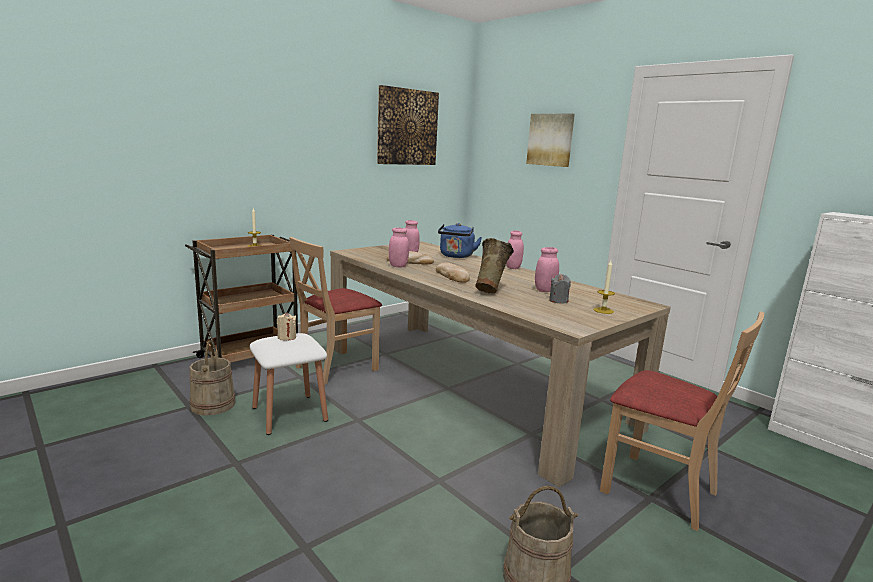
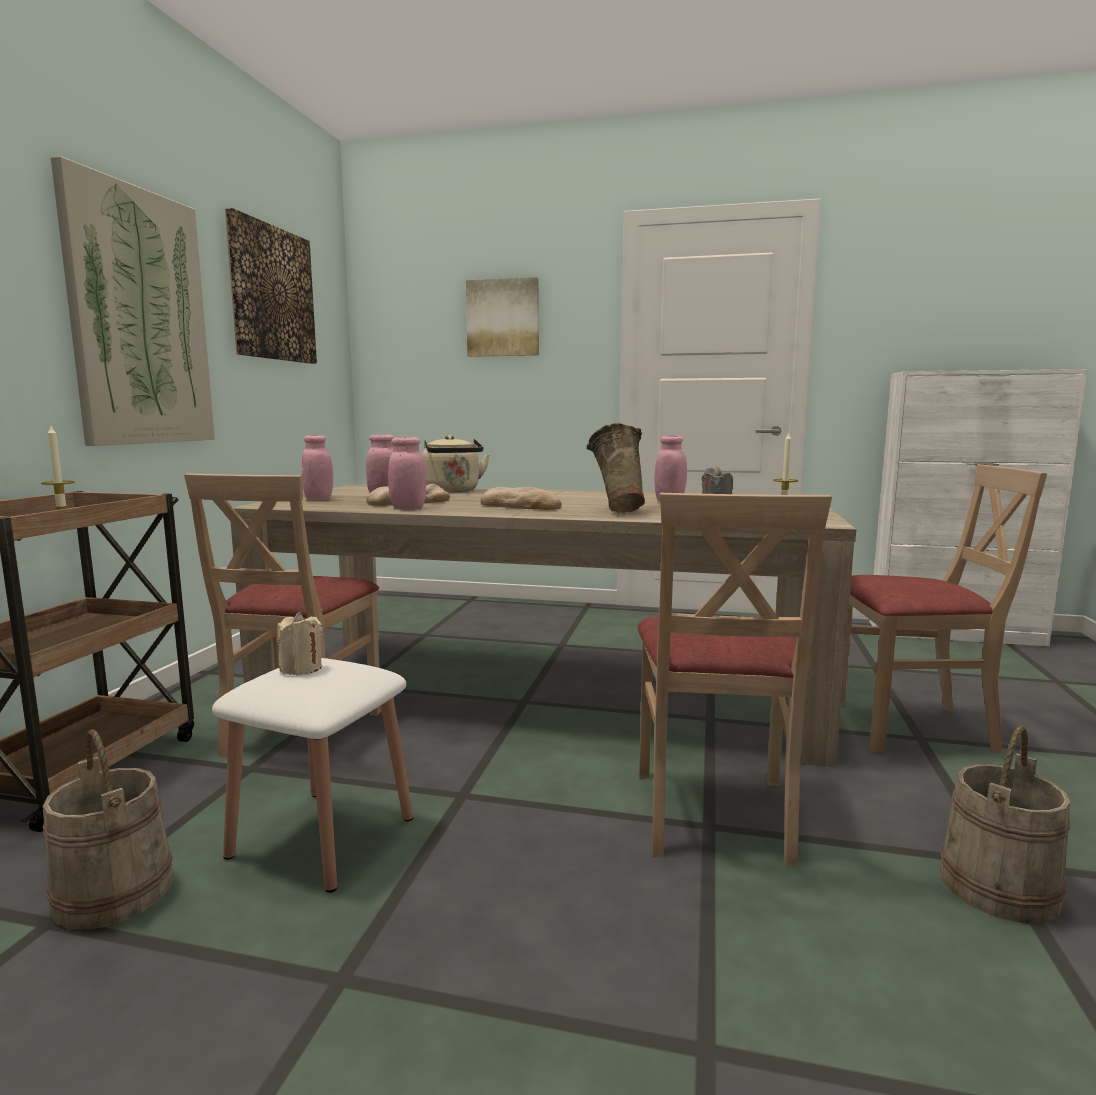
camera: 35 degrees left, 5 degrees down
(318, 150) = (139, 318): none -> picture
(451, 476) = (714, 813): none -> beige chair
(456, 256) = (452, 491): blue kettle -> beige kettle
(513, 268) = (560, 491): pink jar -> pink jar (318, 499)

